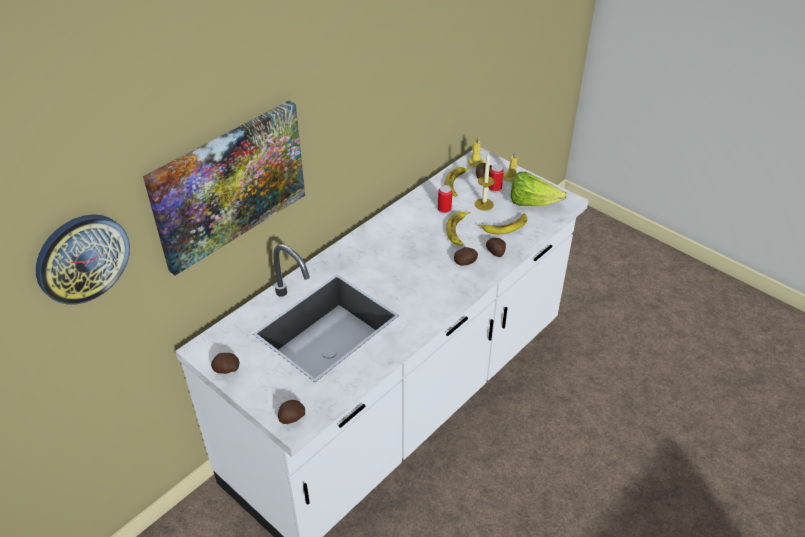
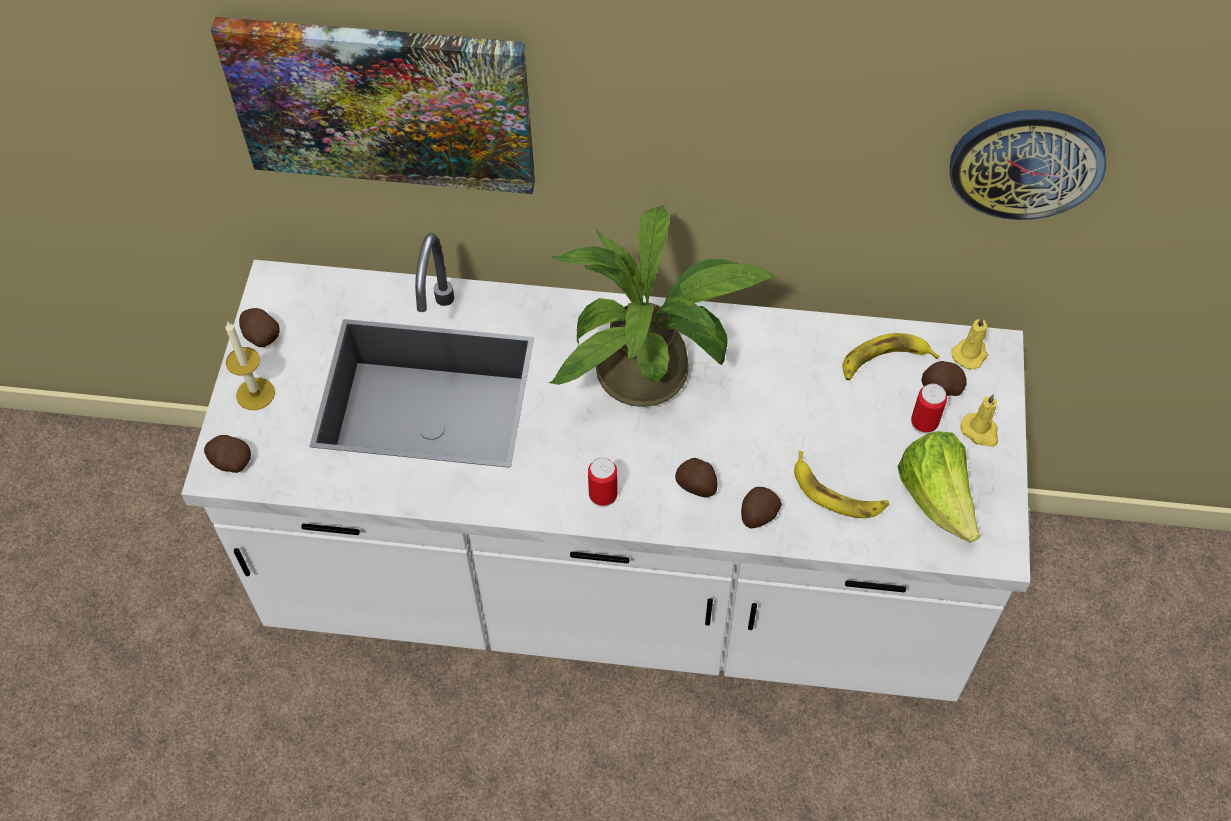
camera: 55 degrees right, 15 degrees up
(82, 258) = (109, 68): wall clock -> wall clock (1026, 162)
(396, 247) = (654, 374): none -> potted plant
(444, 210) = (801, 383): can -> can (603, 495)
(458, 231) = (766, 433): banana -> none
(484, 204) = (866, 430): candle -> candle (255, 394)

